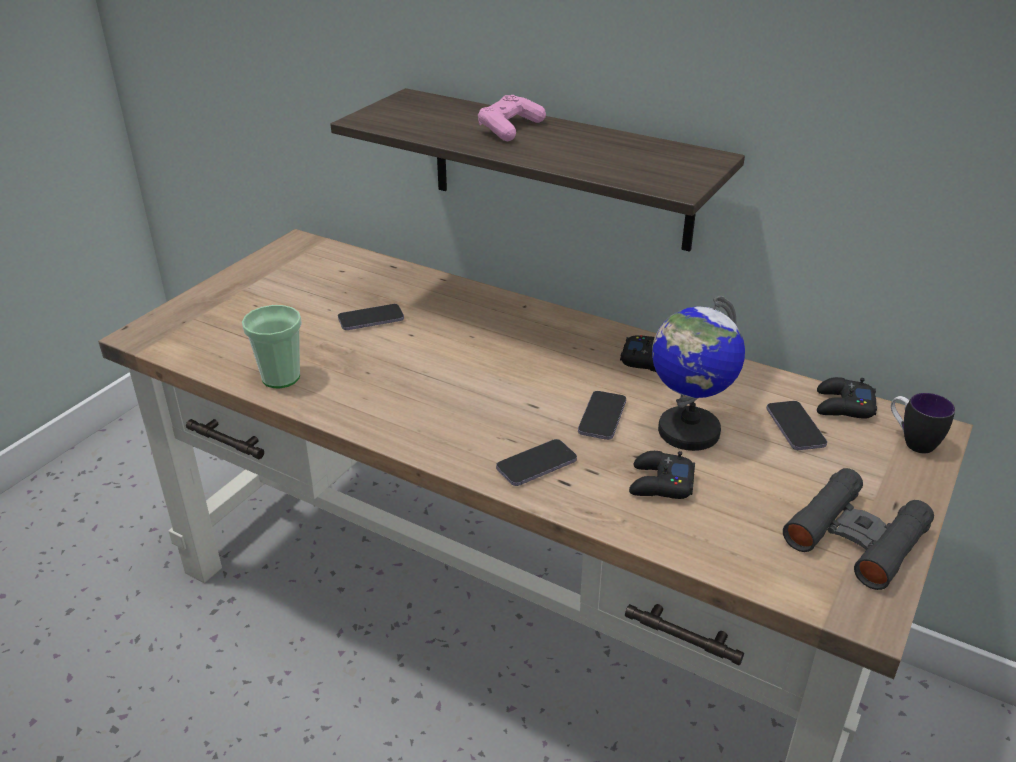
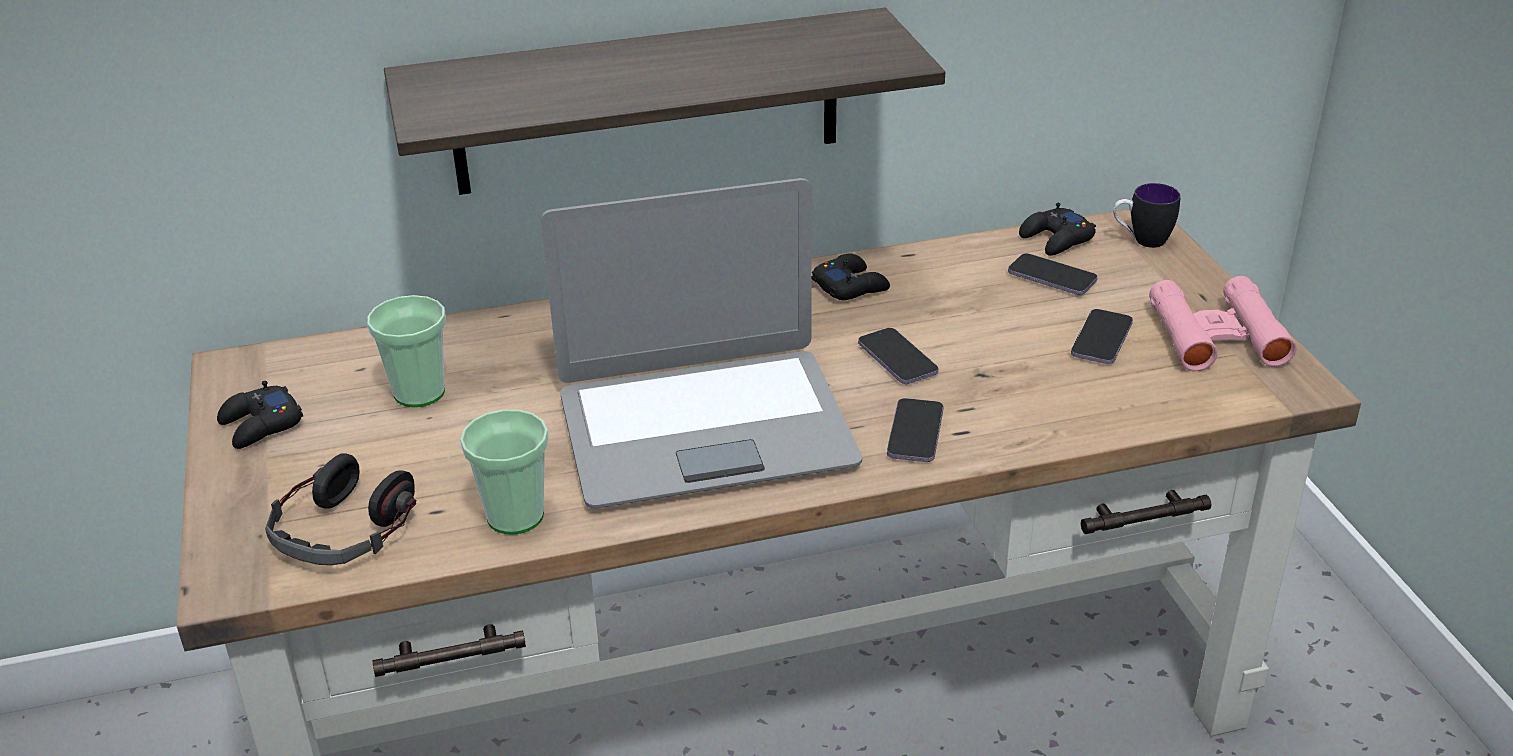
camera: 45 degrees left, 0 degrees up
(213, 339) = (345, 529): none -> headphones
(344, 295) = (419, 392): none -> cup
(371, 319) = (502, 400): phone -> phone (1101, 339)
(434, 390) = (705, 428): none -> laptop
(510, 128) = (620, 66): pink game controller -> none
(660, 483) = (1032, 384): black game controller -> black game controller (260, 425)
(687, 431) = (982, 329): globe -> none
(856, 537) = (1216, 336): black binoculars -> pink binoculars

